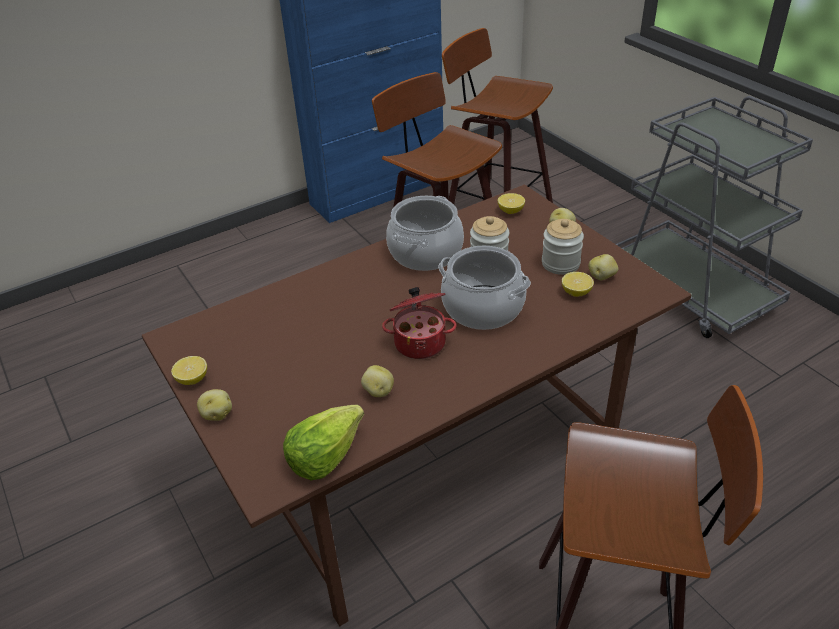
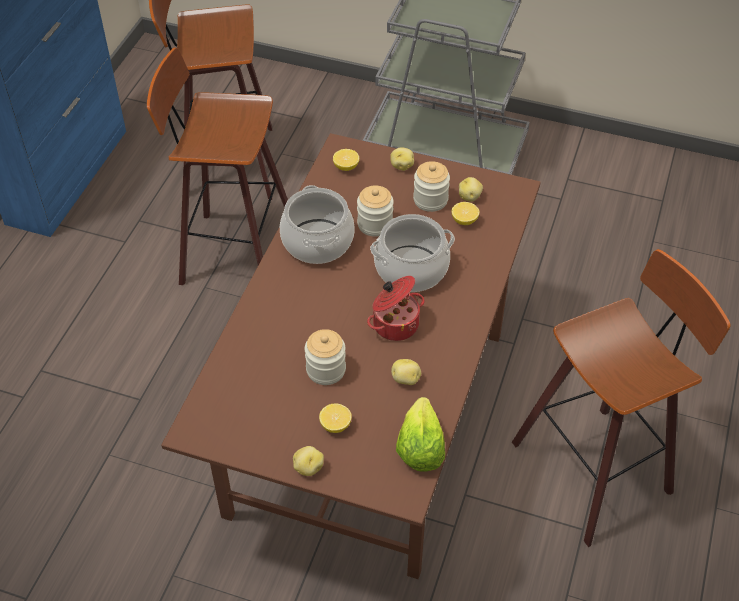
camera: 40 degrees left, 10 degrees up
(192, 379) = (255, 454): lemon -> lemon (335, 425)
(321, 347) = (326, 370): none -> jar

